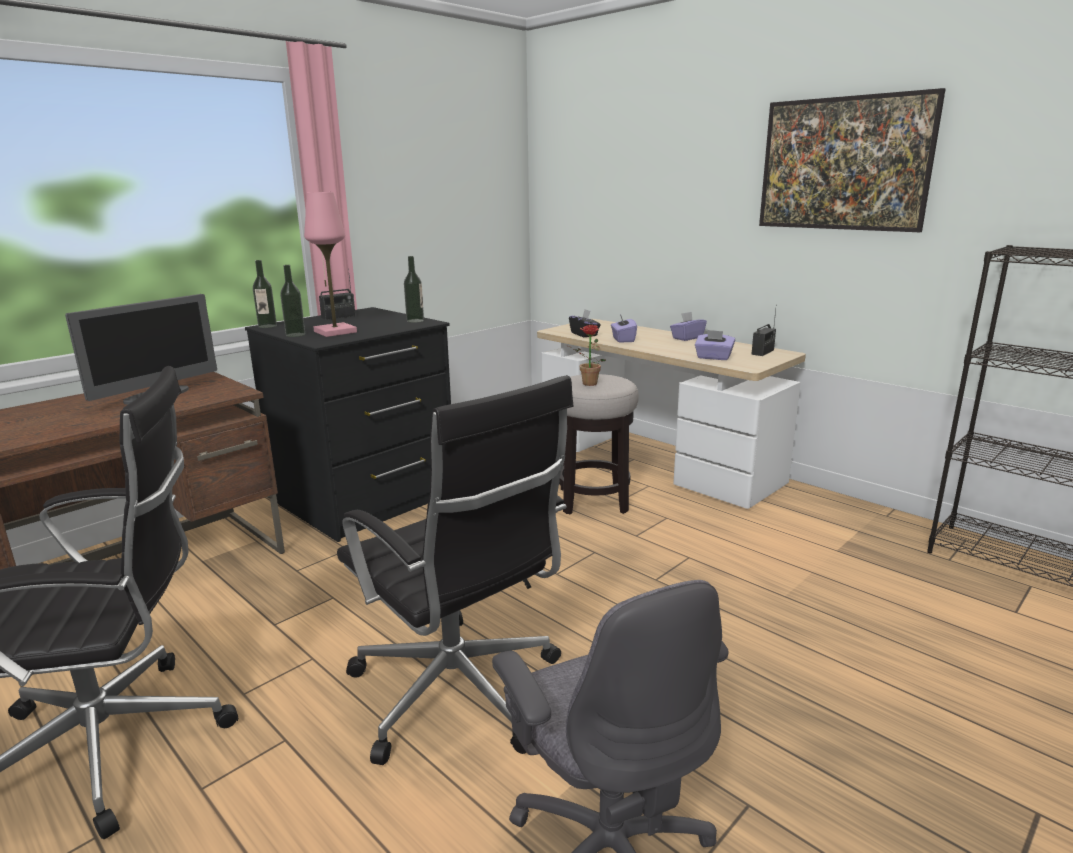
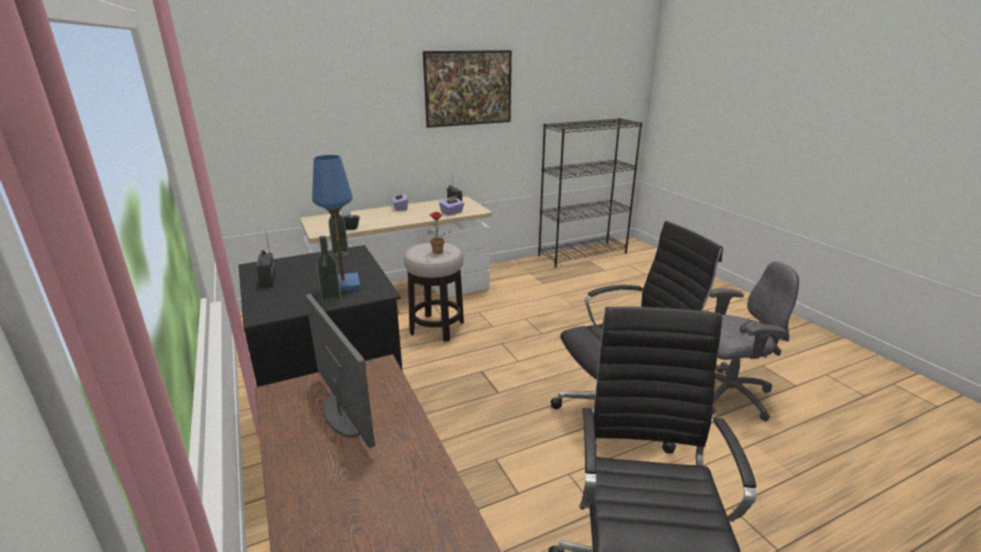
camera: 70 degrees left, 5 degrees up
(267, 326) = (262, 314): bottle -> none
(335, 332) = (344, 285): pink table lamp -> blue table lamp
(623, 339) = (379, 221): purple tissue box -> none

